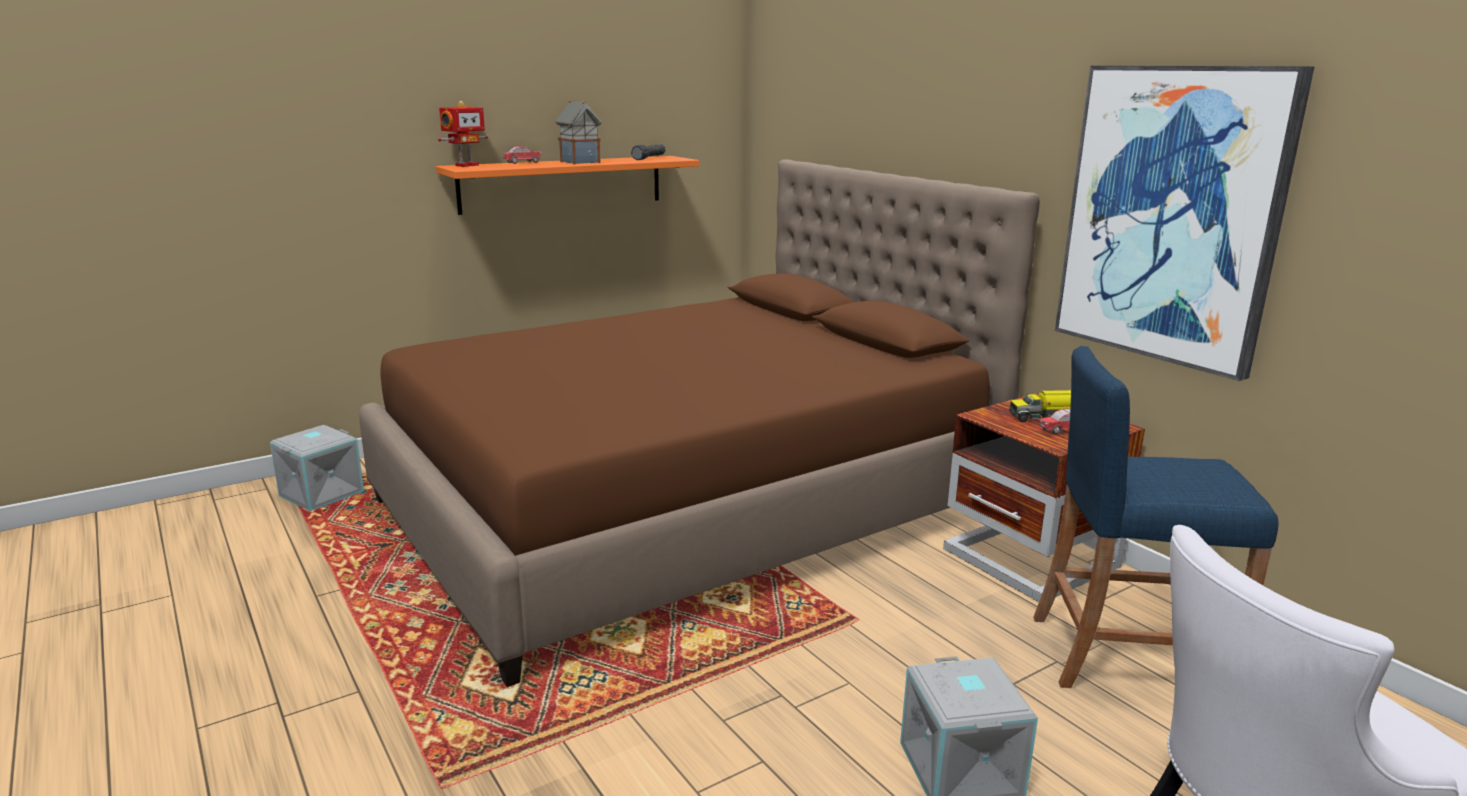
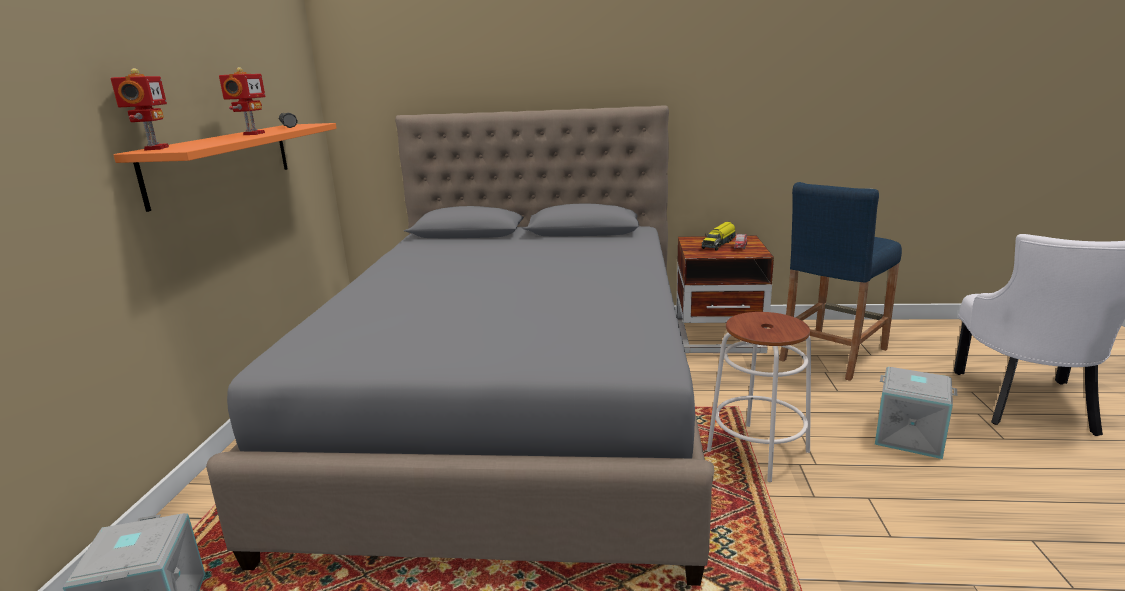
camera: 50 degrees left, 0 degrees up
(522, 163) = (197, 141): toy car -> none
(579, 162) = (252, 134): toy house -> toy robot
(688, 505) = (516, 408): brown bed -> grey bed
(775, 660) = (758, 451): none -> white stool
(1172, 216) = (753, 106): picture -> none

